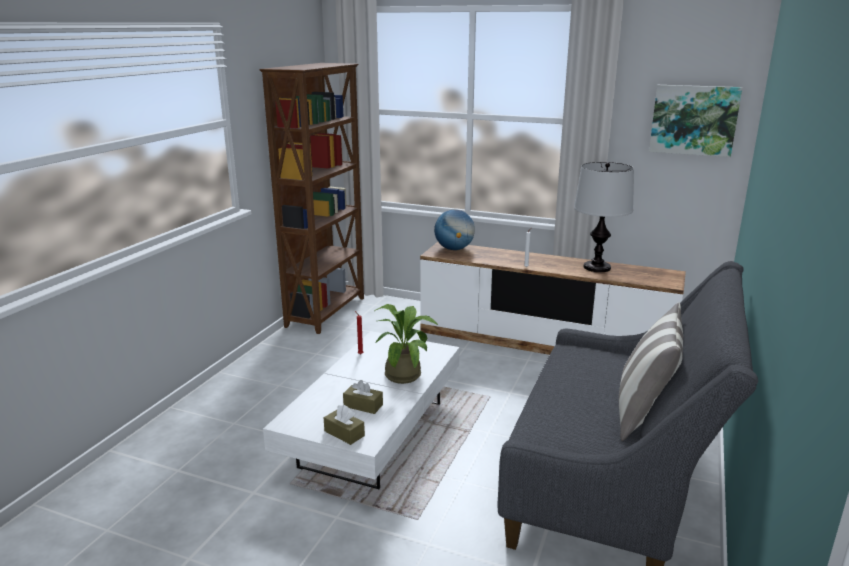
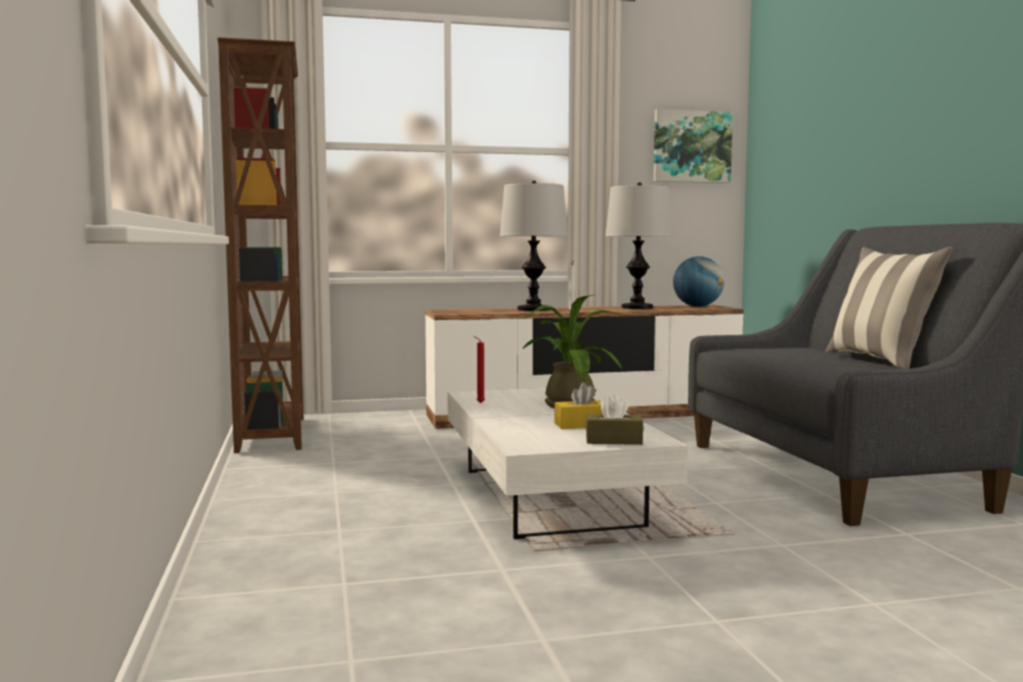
camera: 35 degrees left, 15 degrees down
(363, 405) = (582, 425): brown tissue box -> yellow tissue box
(454, 249) = (460, 310): globe -> globe (697, 306)
(507, 256) = (533, 309): none -> table lamp

